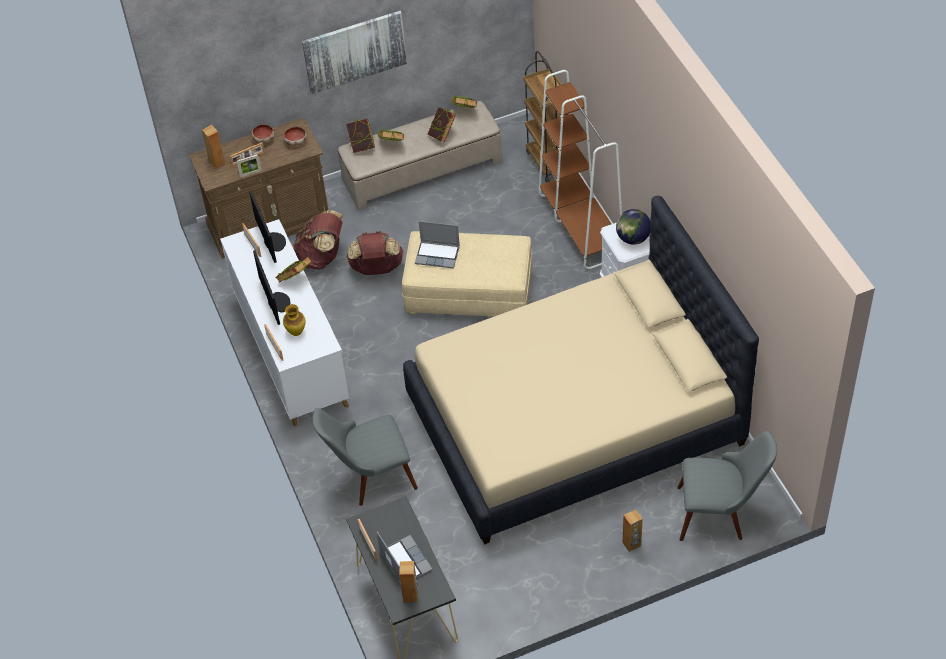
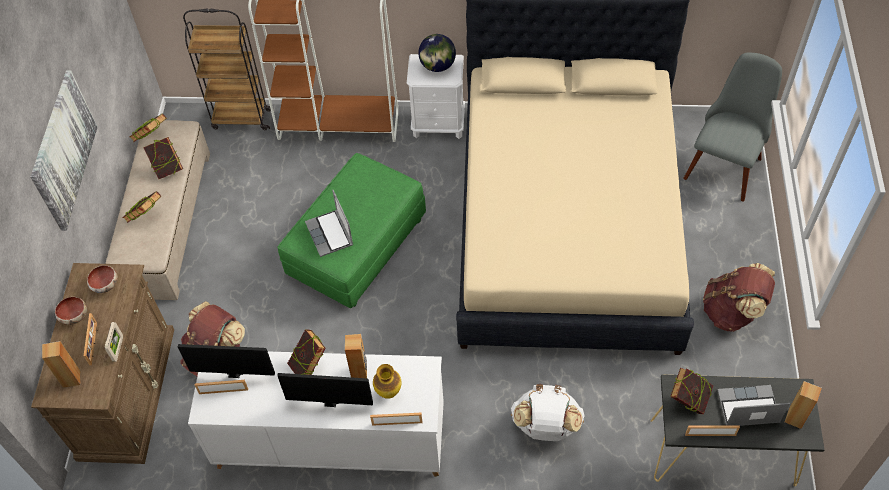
camera: 65 degrees left, 5 degrees up
(362, 146) = (124, 244): book -> book (688, 400)
(369, 477) = (546, 426): grey chair -> white backpack
(376, 269) = (271, 314): brown backpack -> brown backpack (732, 312)
(438, 255) = (330, 234): laptop -> laptop turned 120 degrees clockwise
(469, 290) = (356, 244): beige ottoman -> green ottoman
(631, 544) = (732, 237): brown speaker -> brown speaker (359, 371)

